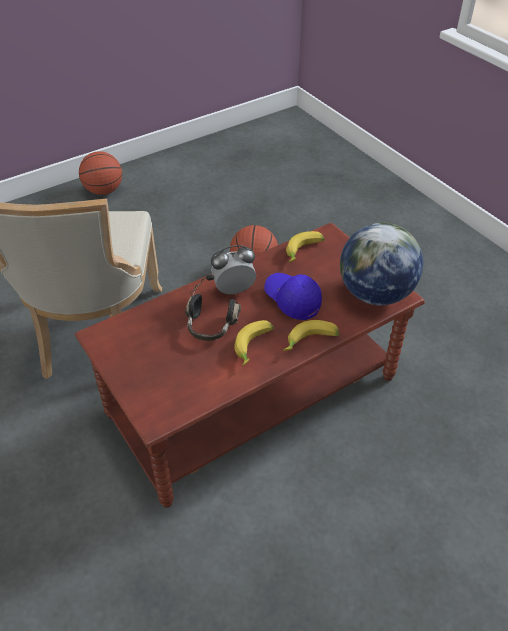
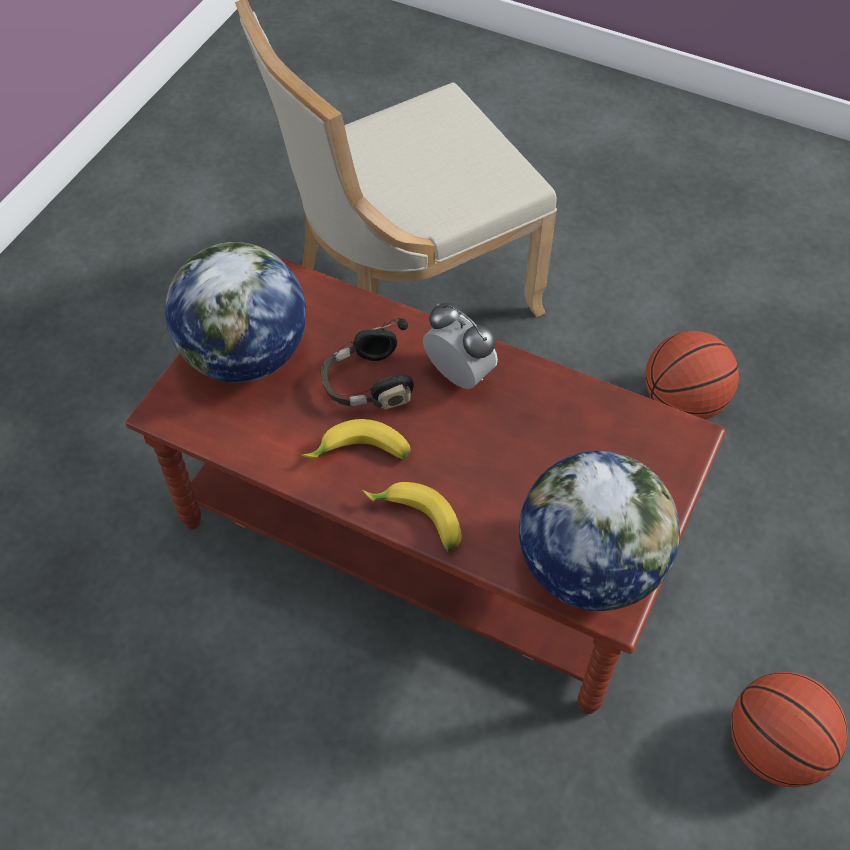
camera: 60 degrees right, 10 degrees up
(104, 191) = (684, 133): basketball -> basketball (774, 746)
(147, 368) = (245, 356): none -> globe
(292, 301) = (488, 458): blue cap -> none
(304, 252) = (615, 423): banana -> none

